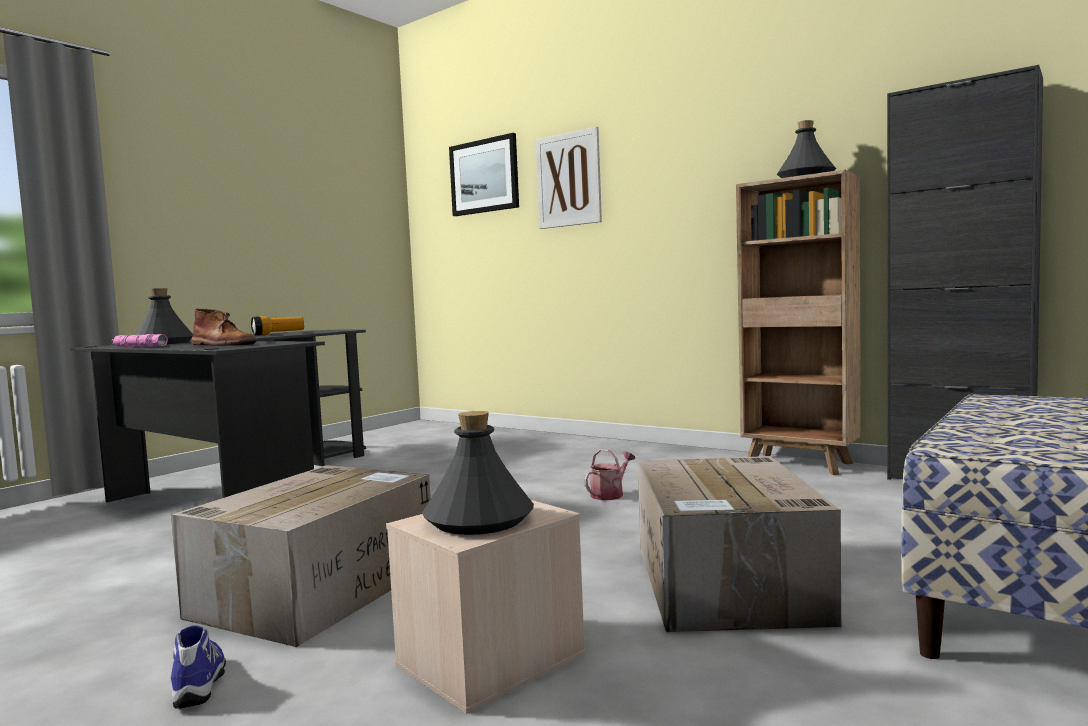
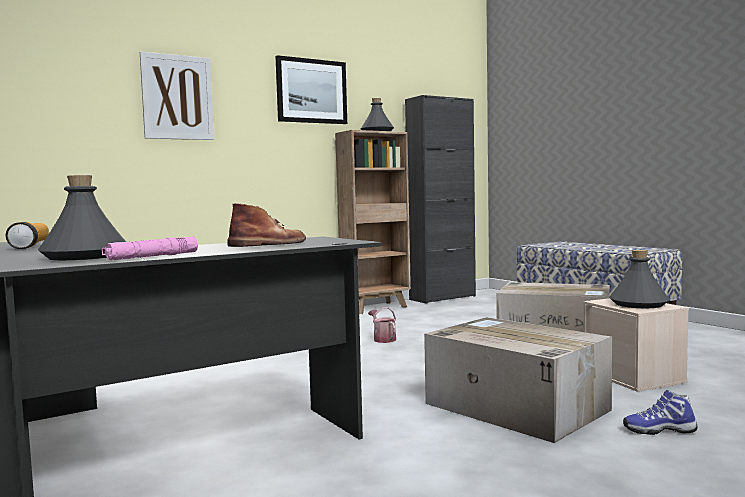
camera: 70 degrees left, 0 degrees up
(484, 176) = (62, 72): picture -> picture (311, 91)

